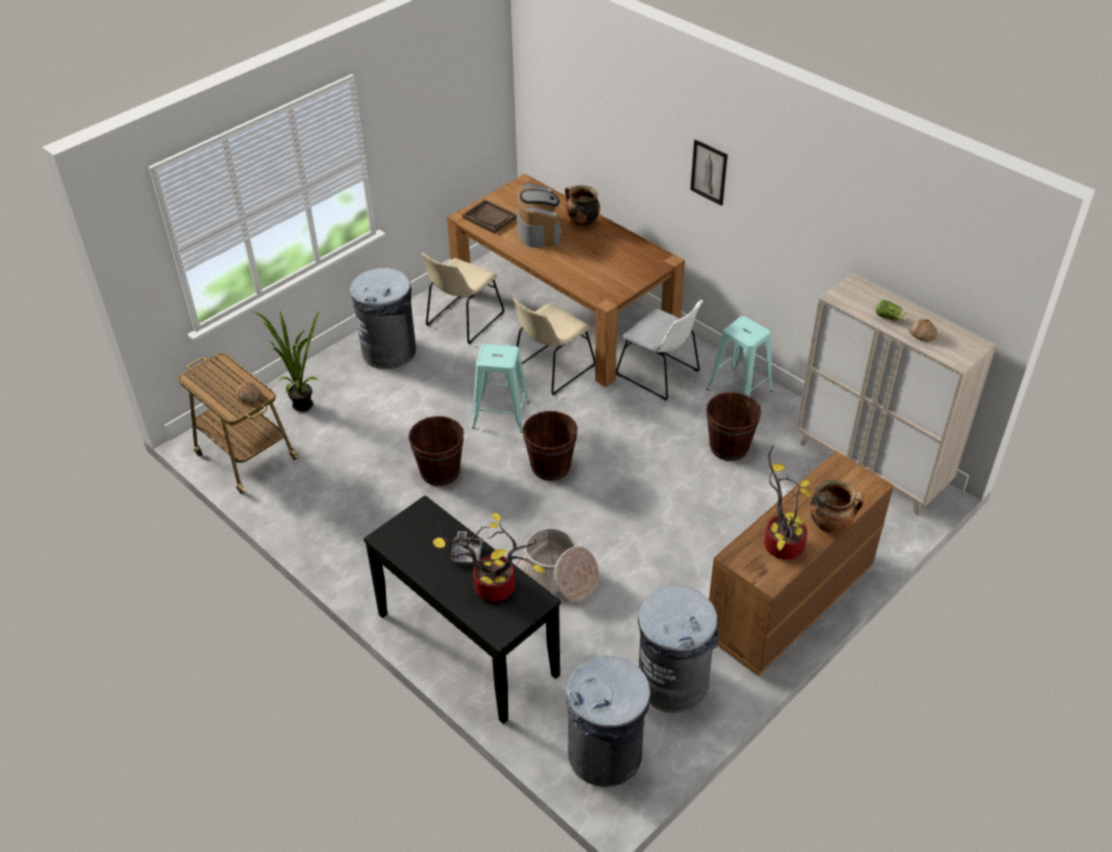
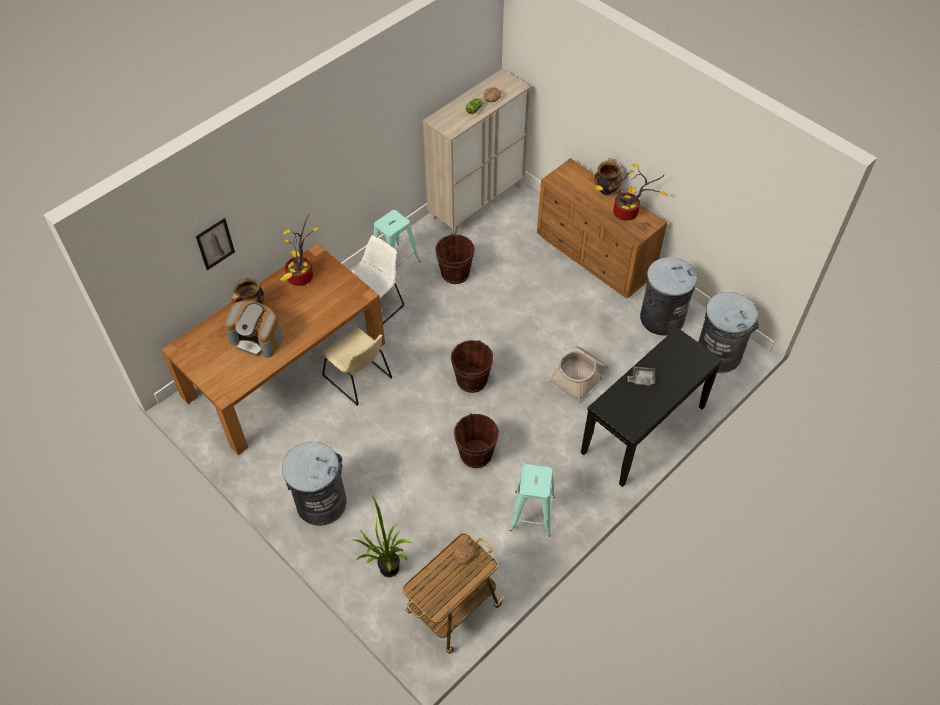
camera: 90 degrees left, 10 degrees up
(463, 321) = (285, 445): beige chair -> none
(490, 218) = (230, 375): brown tray -> none
(491, 589) = (672, 364): potted plant -> potted plant (301, 278)
(501, 414) = (412, 413): turquoise stool -> turquoise stool (532, 513)
(538, 230) = (257, 339): coffee machine -> coffee machine turned 150 degrees counterclockwise
(709, 172) = (309, 172): picture -> picture (215, 244)

